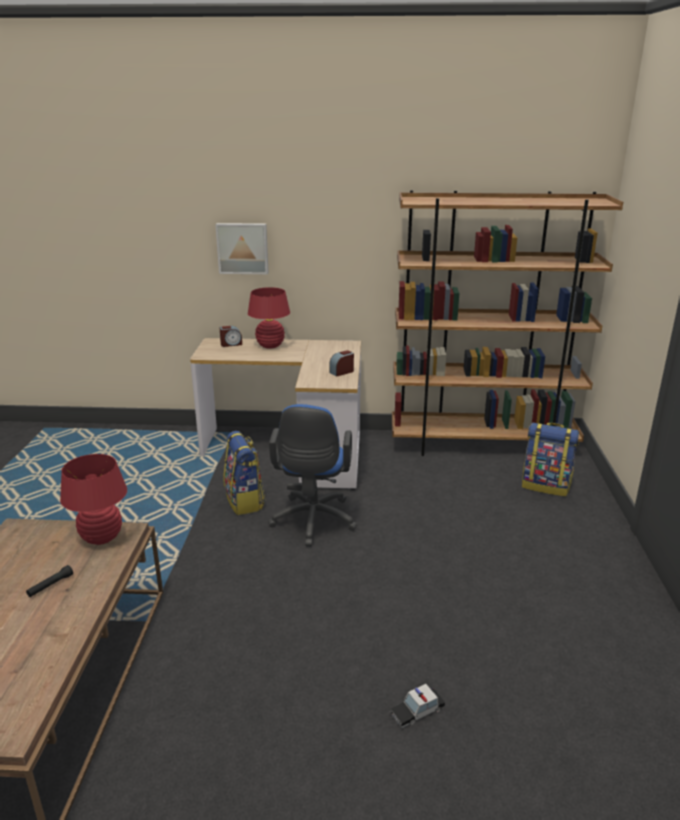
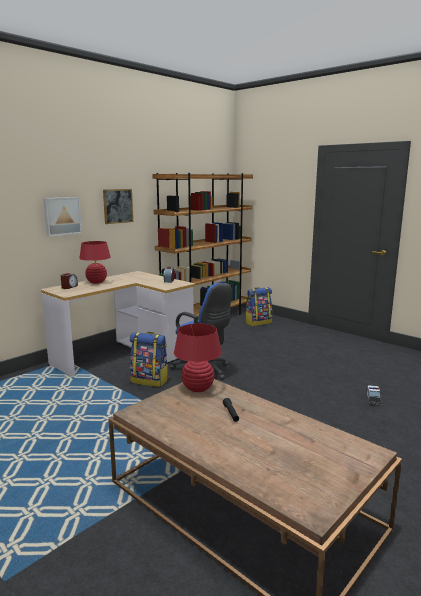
camera: 50 degrees left, 10 degrees down
(334, 240) = (117, 206): none -> picture

